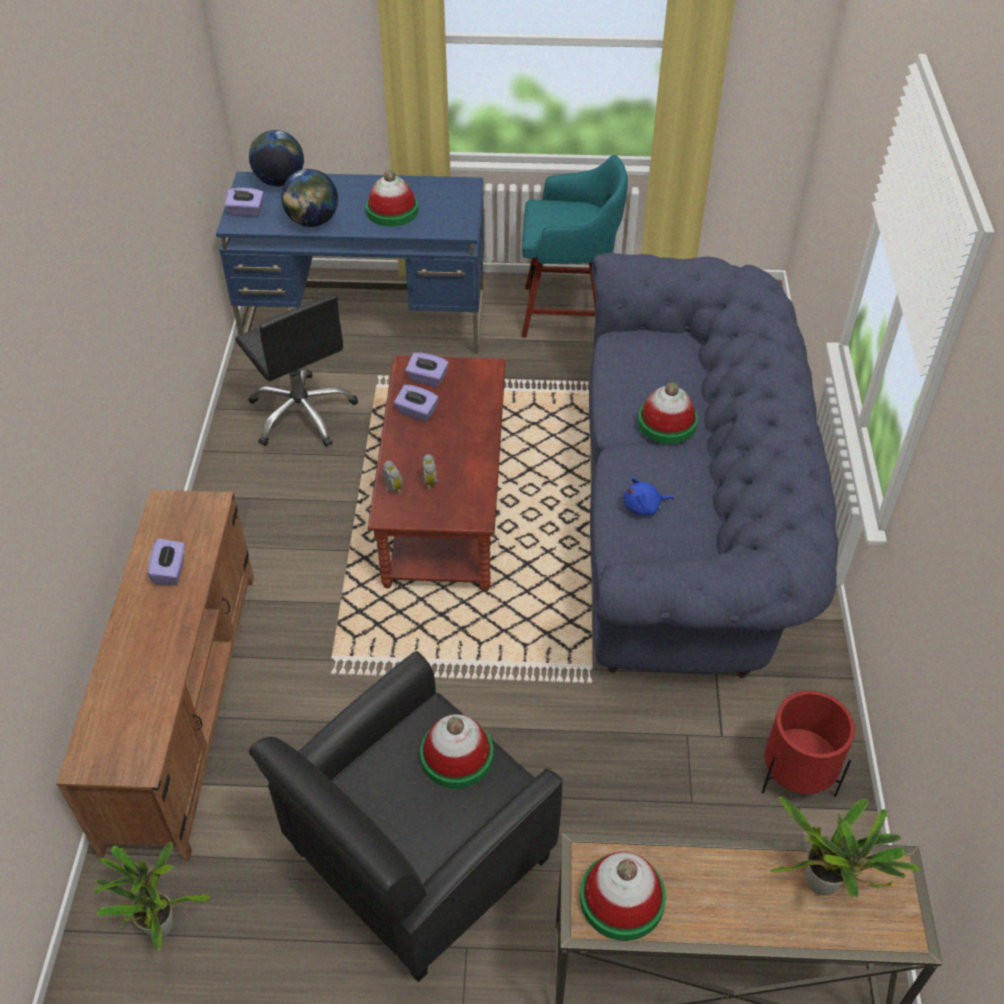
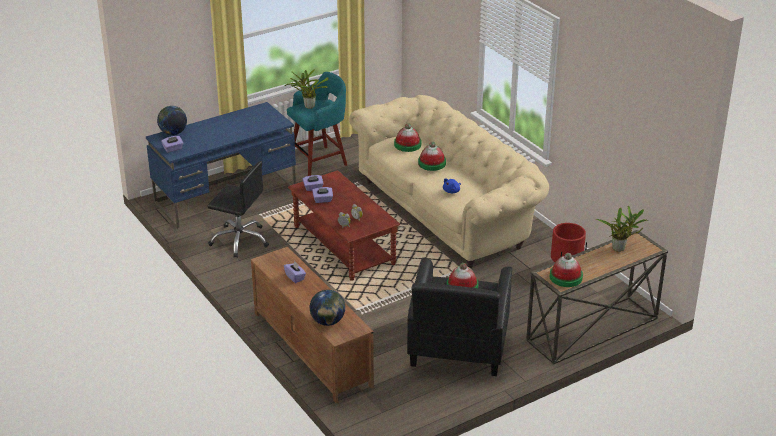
camera: 35 degrees left, 15 degrees down
(158, 922) = (383, 407): potted plant -> potted plant (308, 106)
(312, 222) = (210, 142): globe -> globe (327, 322)
(392, 211) = (242, 126): hat -> hat (407, 145)
(687, 519) = (449, 211): blue sofa -> beige sofa

